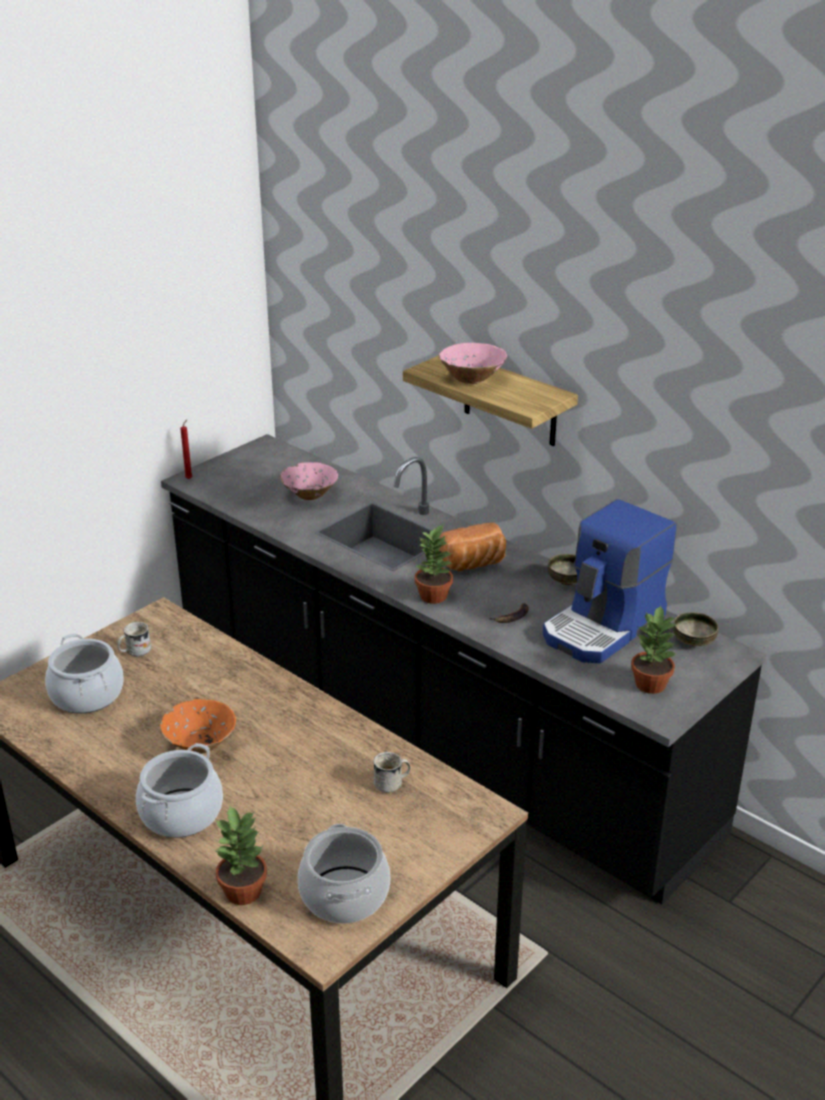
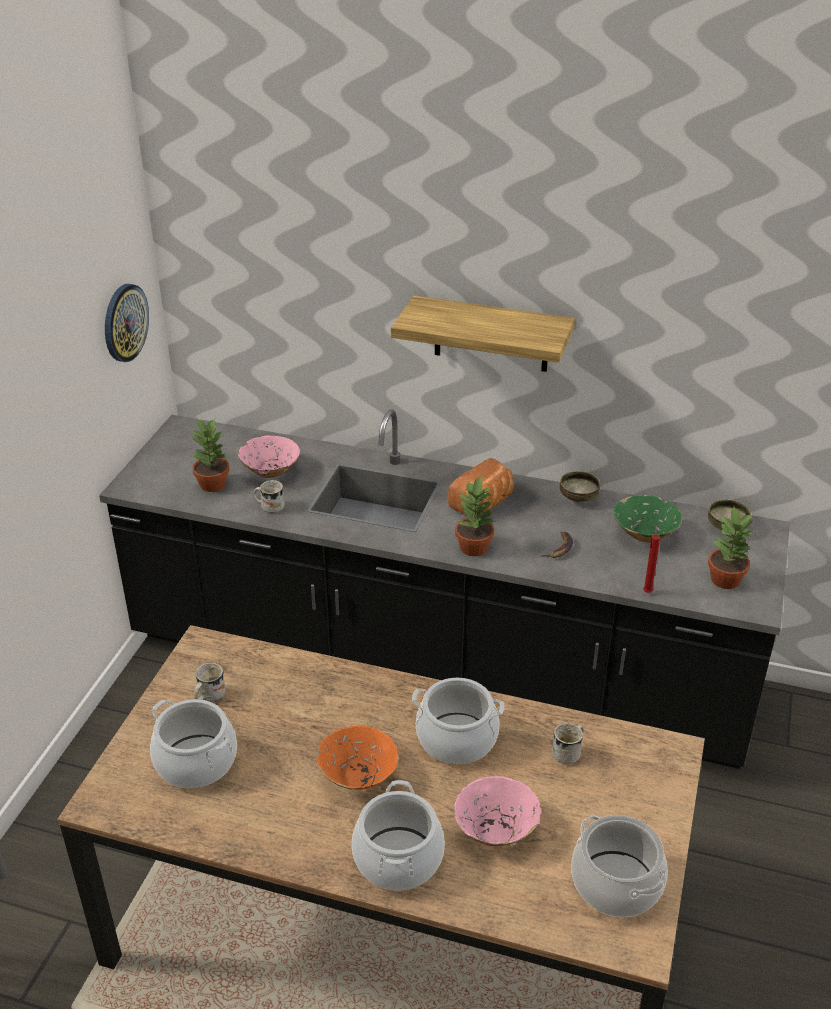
camera: 25 degrees left, 5 degrees up
(189, 478) = (129, 485): red candle -> red candle (647, 591)
(214, 334) = (124, 322): none -> wall clock
(244, 891) = (523, 917): potted plant -> potted plant (213, 484)
(286, 521) = (269, 506): none -> white mug
(304, 743) = (457, 739): none -> cooking pot
(472, 379) = (465, 322): pink bowl -> pink bowl (495, 830)
(604, 627) = (645, 535): coffee machine -> green bowl

